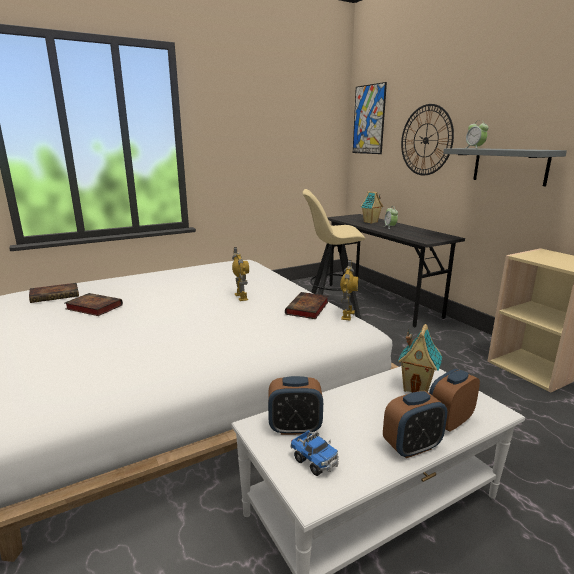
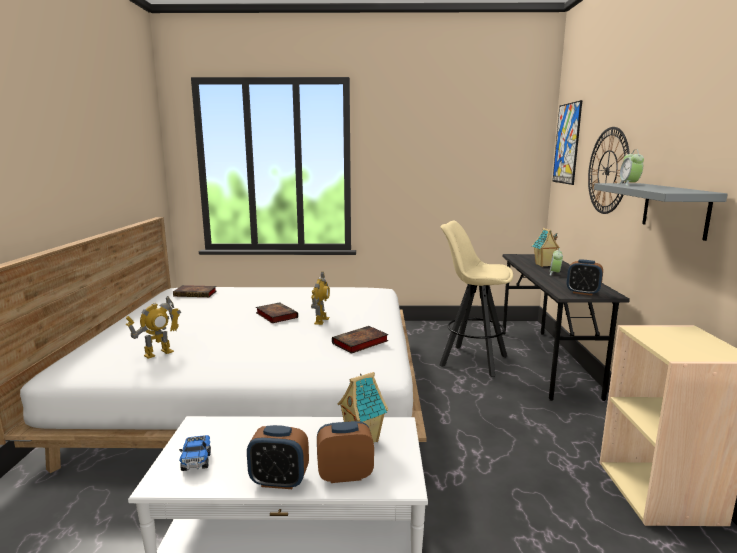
camera: 30 degrees right, 5 degrees down
(92, 307) = (205, 307): book -> book (275, 315)
(295, 428) = (219, 435): alarm clock -> alarm clock (583, 292)
(347, 315) = (387, 357): toy robot -> toy robot (158, 353)

